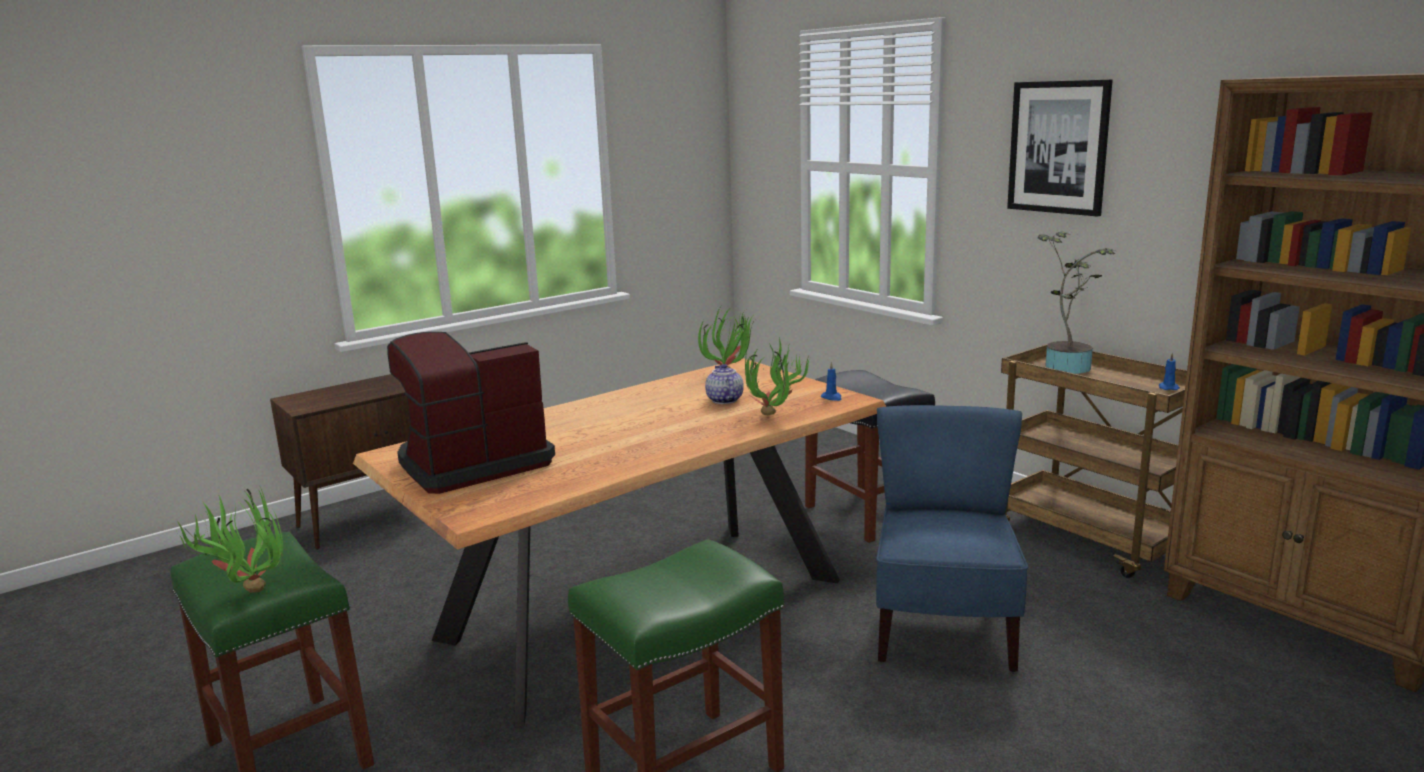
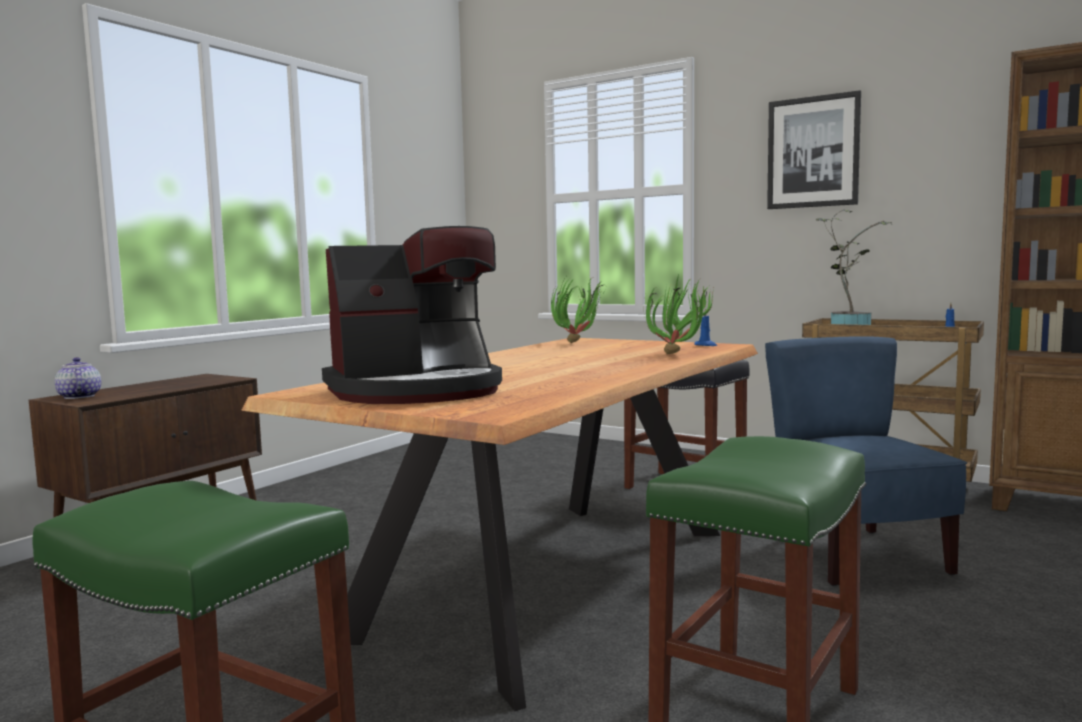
camera: 20 degrees left, 10 degrees down
(246, 590) = (210, 522): potted plant -> none
(472, 464) = (417, 391): coffee machine -> coffee machine turned 150 degrees counterclockwise
(723, 400) = (607, 351): teapot -> teapot (78, 397)

